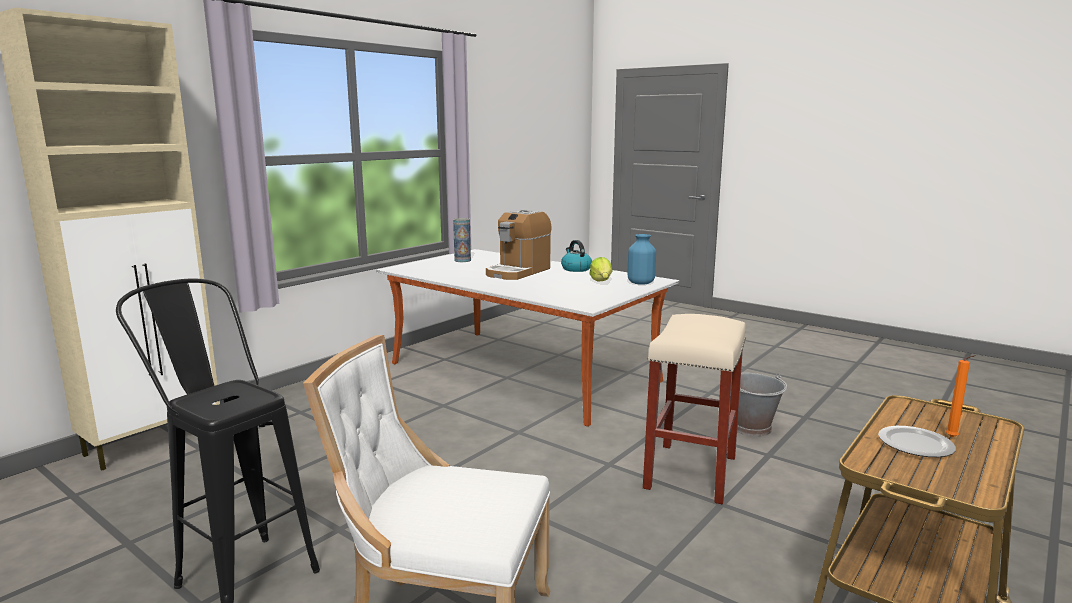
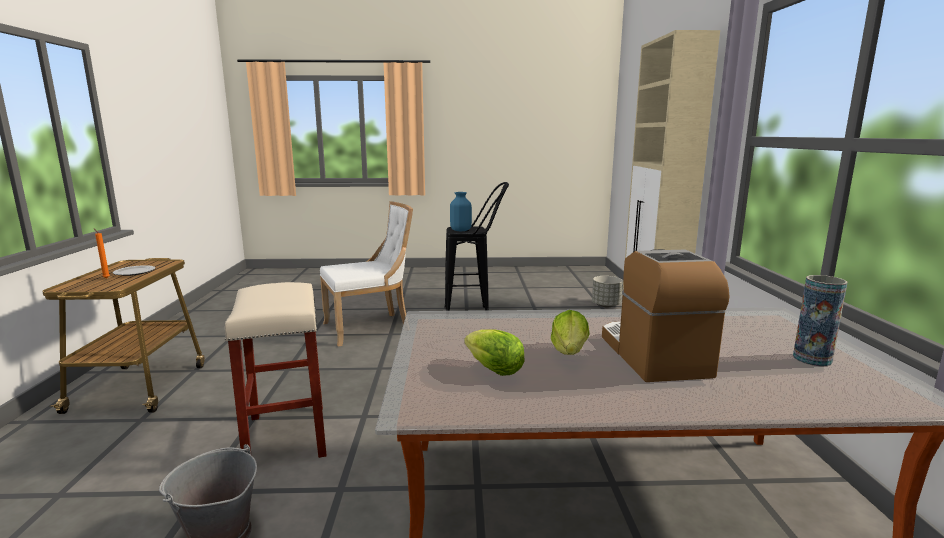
camera: 140 degrees right, 0 degrees up
(62, 493) = (606, 305): none -> grey planter
(551, 279) = (569, 352): none -> lettuce
(576, 269) = (610, 398): kettle -> none
(640, 283) = (432, 387): blue vase -> blue vase (461, 230)

